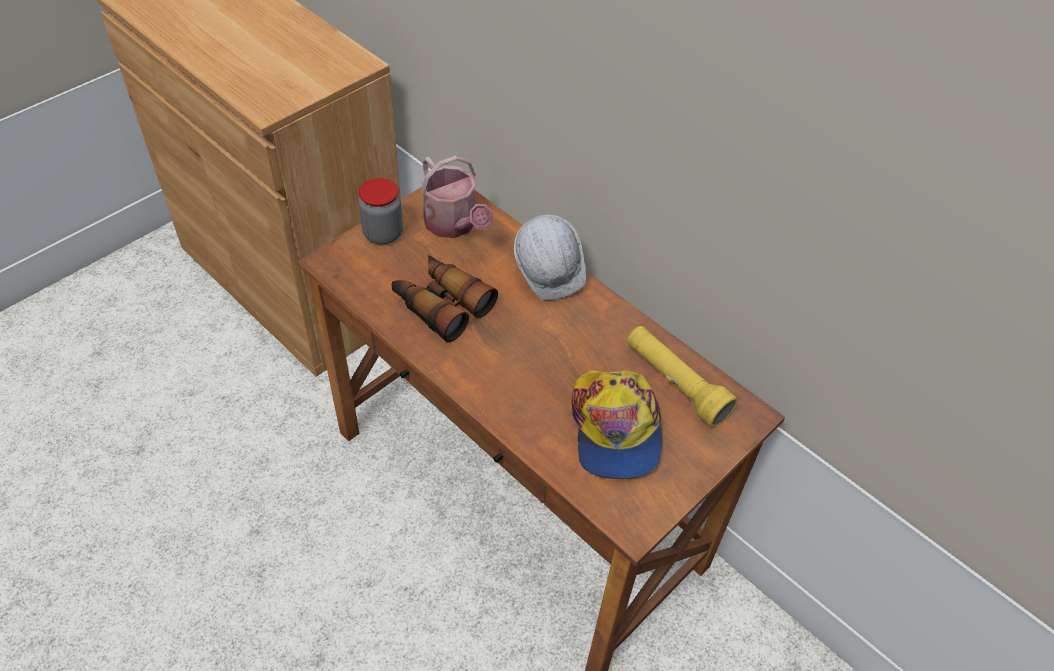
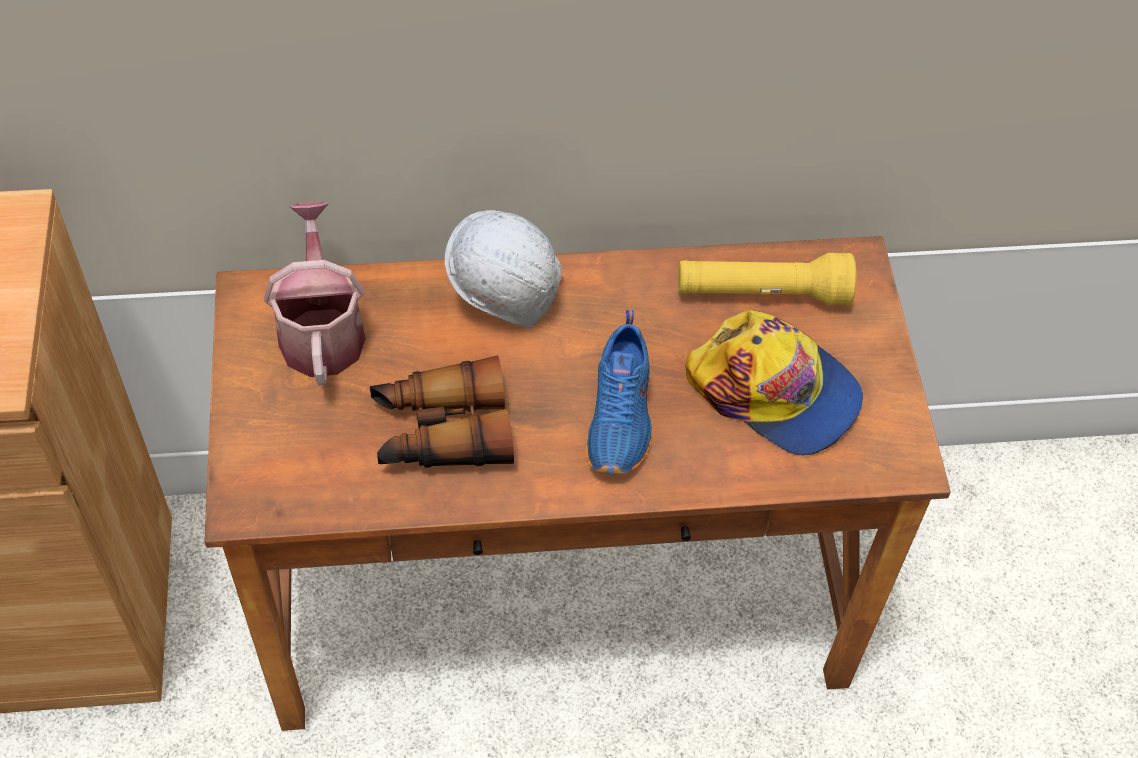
camera: 50 degrees left, 5 degrees up
(383, 234) = (257, 414): jar -> none
(454, 225) = (321, 330): watering can -> watering can turned 105 degrees counterclockwise
(525, 371) = (622, 416): none -> blue shoe

